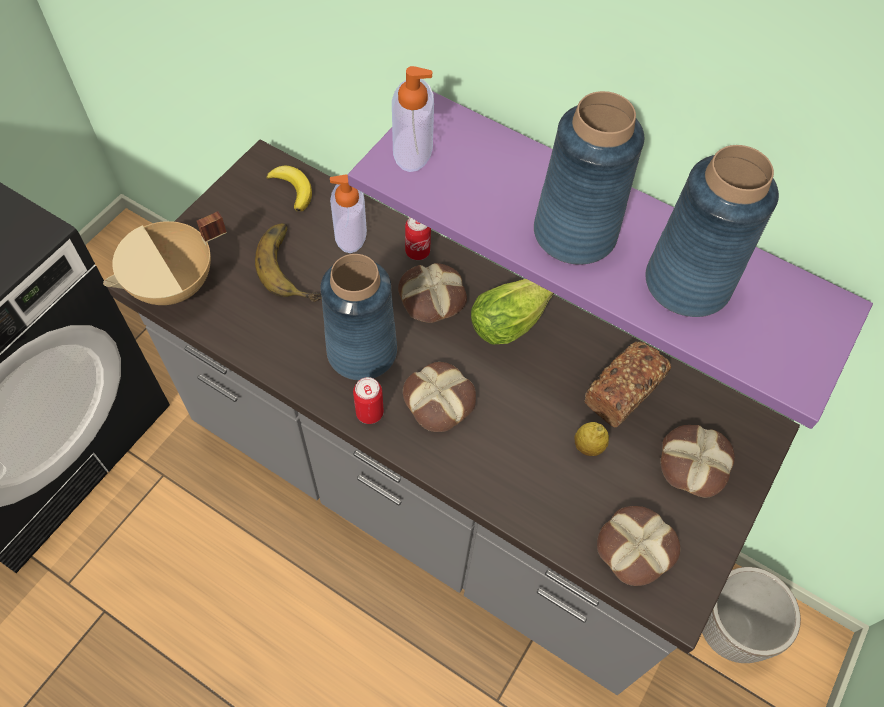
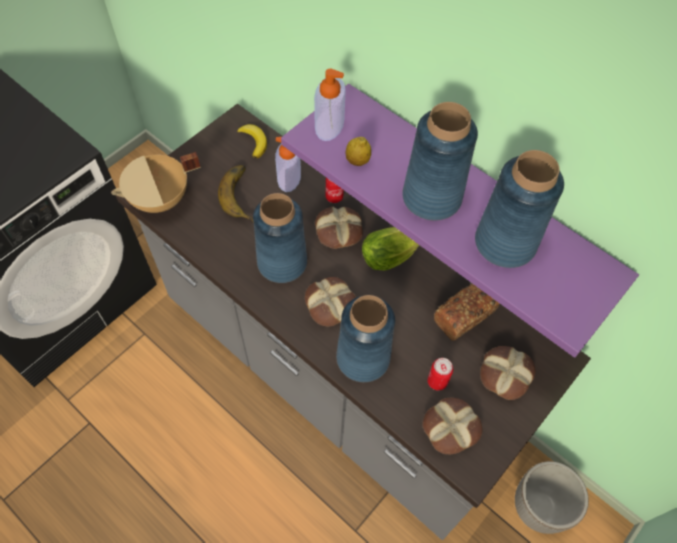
camera: 10 degrees right, 0 degrees up
(369, 413) = (279, 306): can -> can (437, 381)
(499, 469) = (363, 358): none -> blue vase
(588, 446) = (430, 351): lemon -> lemon (357, 161)

